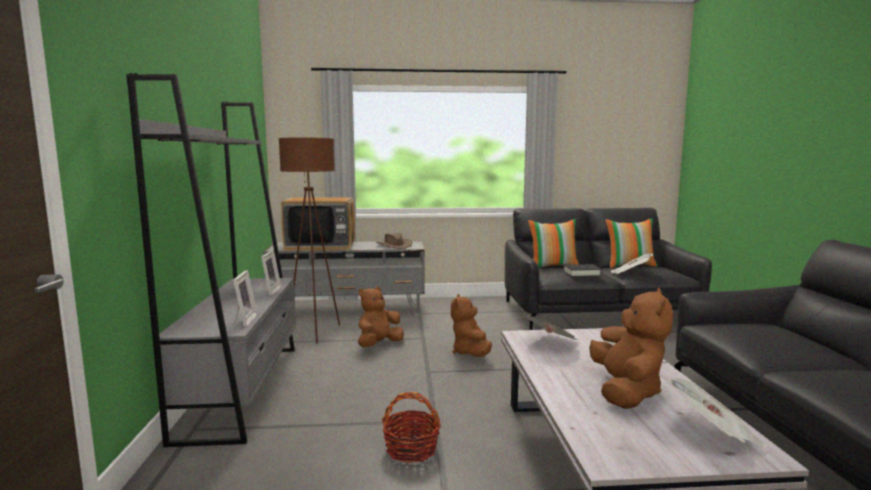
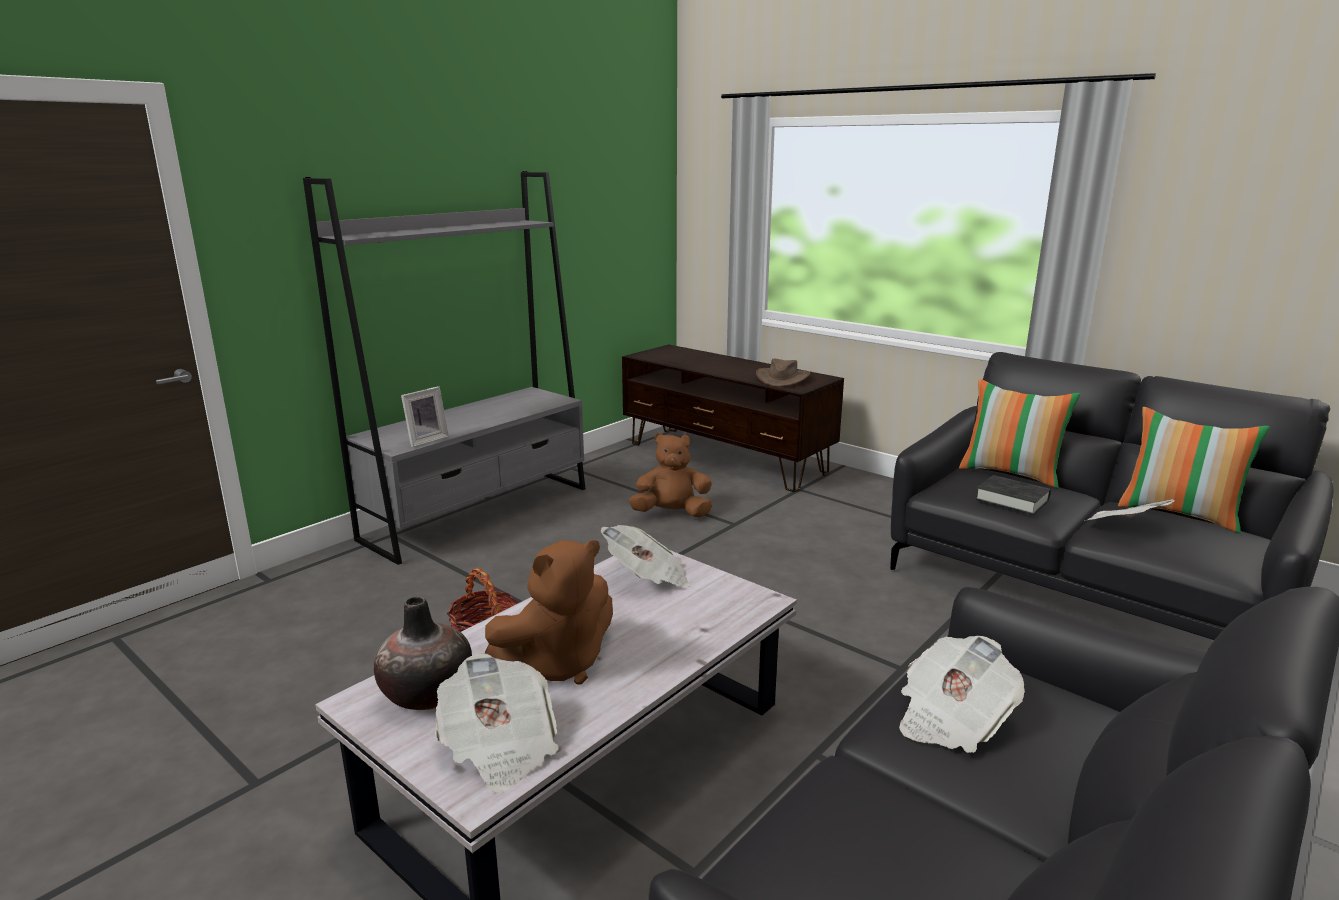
camera: 45 degrees right, 10 degrees up
(269, 291) = (520, 412): picture frame -> none
(314, 332) = (639, 475): brown floor lamp -> none
(320, 245) = (698, 360): television -> none
(349, 311) = (725, 458): grey tv stand -> brown tv stand
(471, 353) = (748, 566): brown plush toy -> none
(622, 437) = (427, 694): none -> vase
(761, 342) = (951, 719): none -> newspaper

